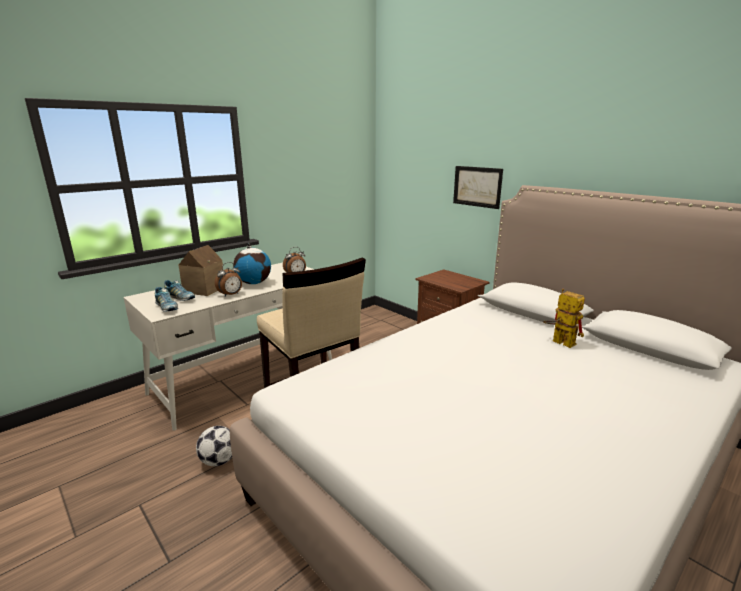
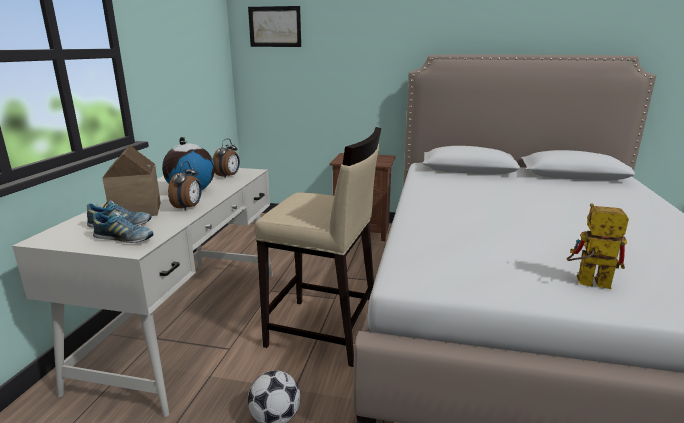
camera: 35 degrees left, 0 degrees up
(477, 186) = (371, 61): picture -> picture (275, 26)
(558, 341) = (521, 184): toy robot -> toy robot (585, 283)

